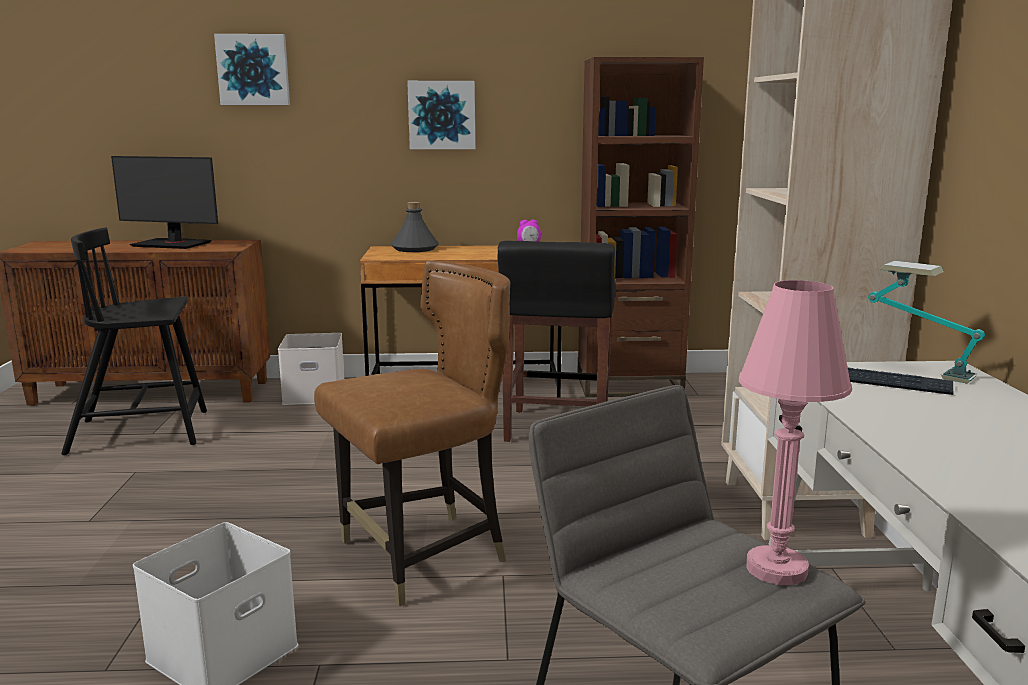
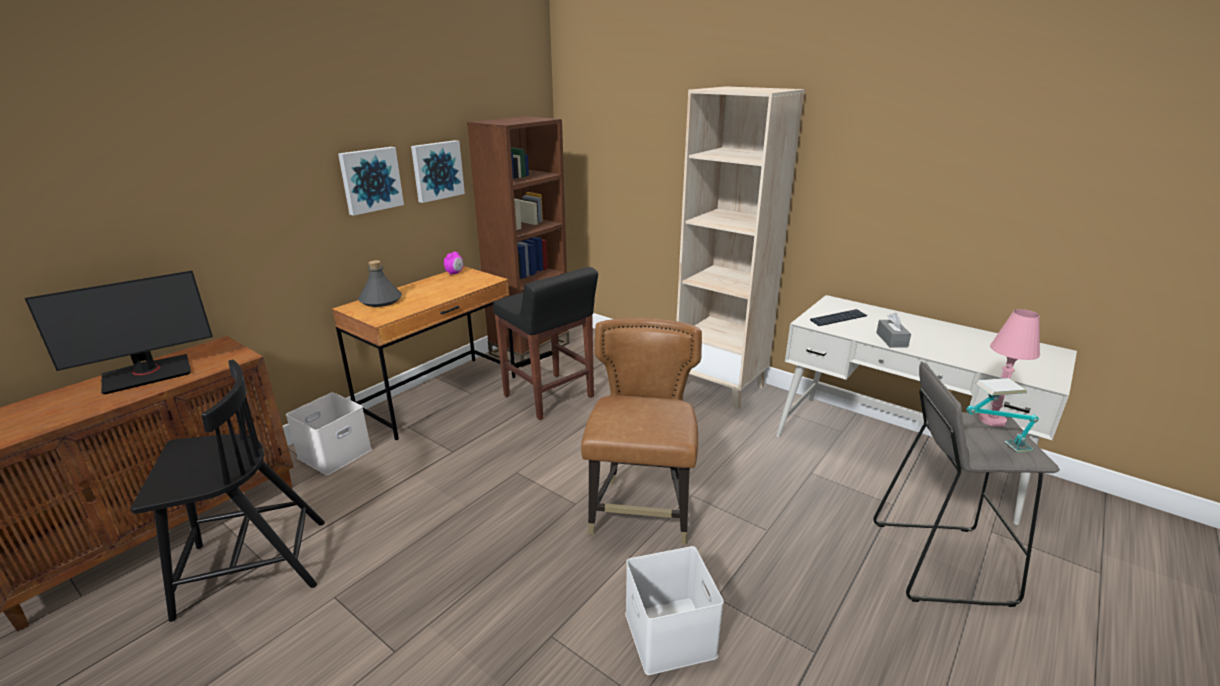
camera: 50 degrees left, 10 degrees up
(142, 432) = (250, 567): black chair -> black chair turned 135 degrees counterclockwise
(253, 70) = (178, 162): picture -> picture (437, 170)
(897, 425) = (891, 340): none -> grey tissue box
(916, 370) = (830, 307): table lamp -> table lamp (992, 449)

